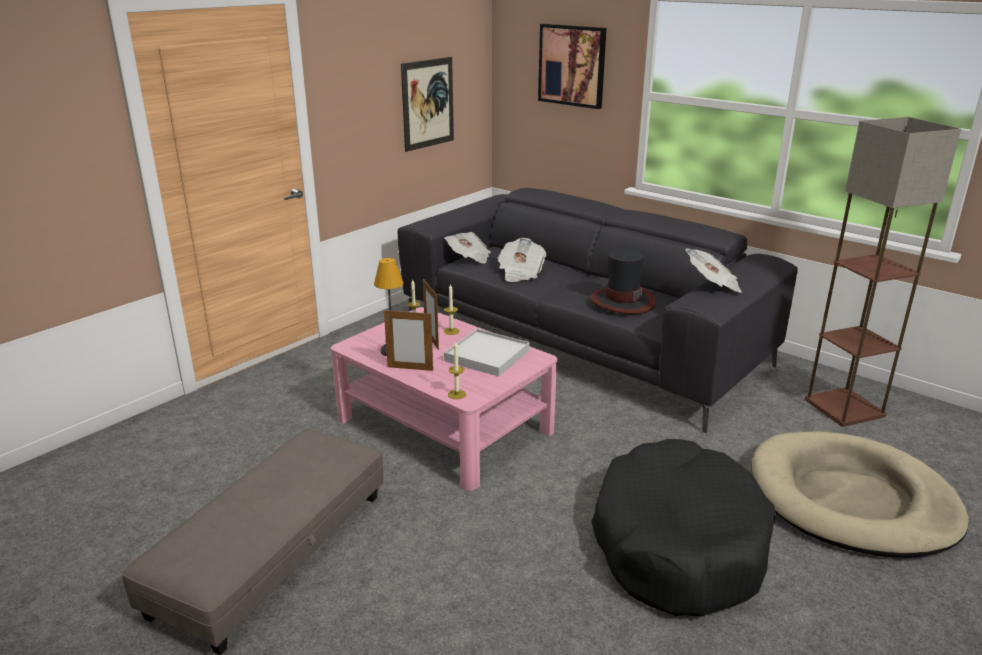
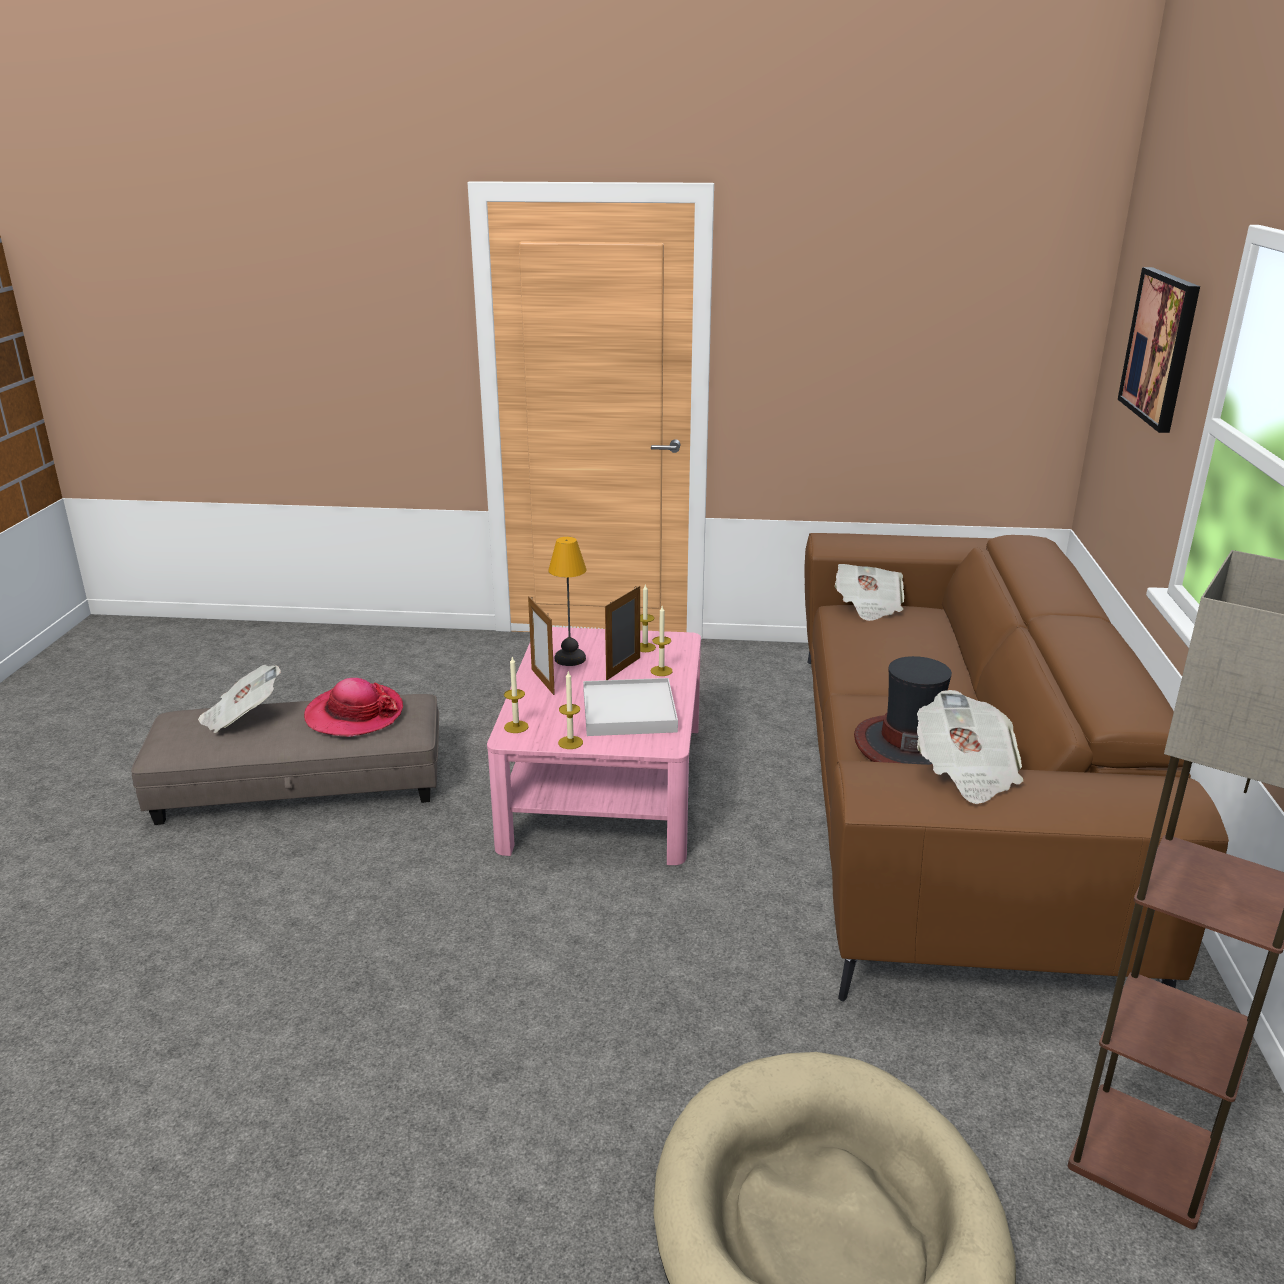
camera: 55 degrees right, 0 degrees up
(298, 465) = (354, 714): none -> hat
(428, 103) = (938, 369): picture -> none
(499, 383) = (570, 742): none -> candle
(520, 273) = (881, 651): newspaper -> newspaper (242, 718)
(580, 340) = (944, 798): grey sofa -> brown sofa
(677, 544) = (533, 1058): black dog bed -> none

